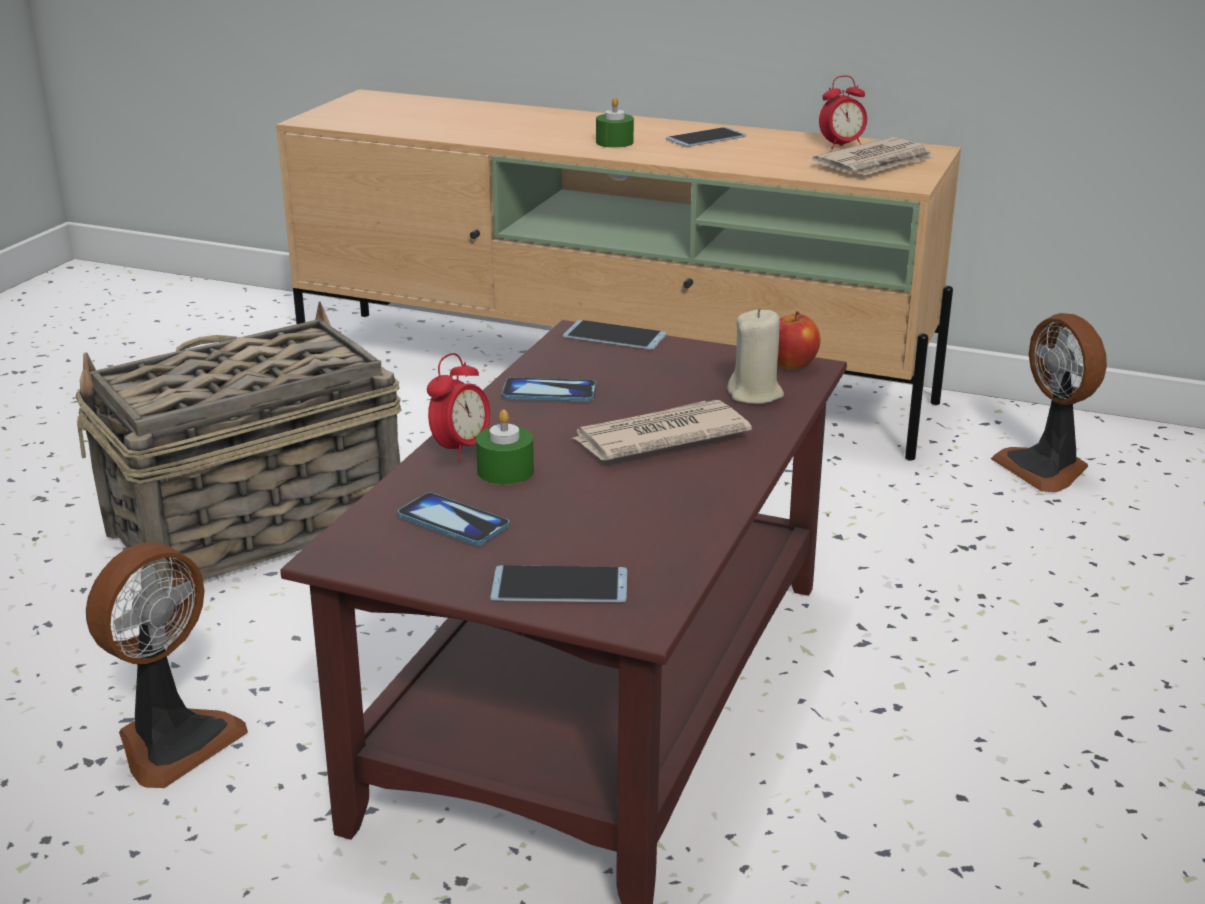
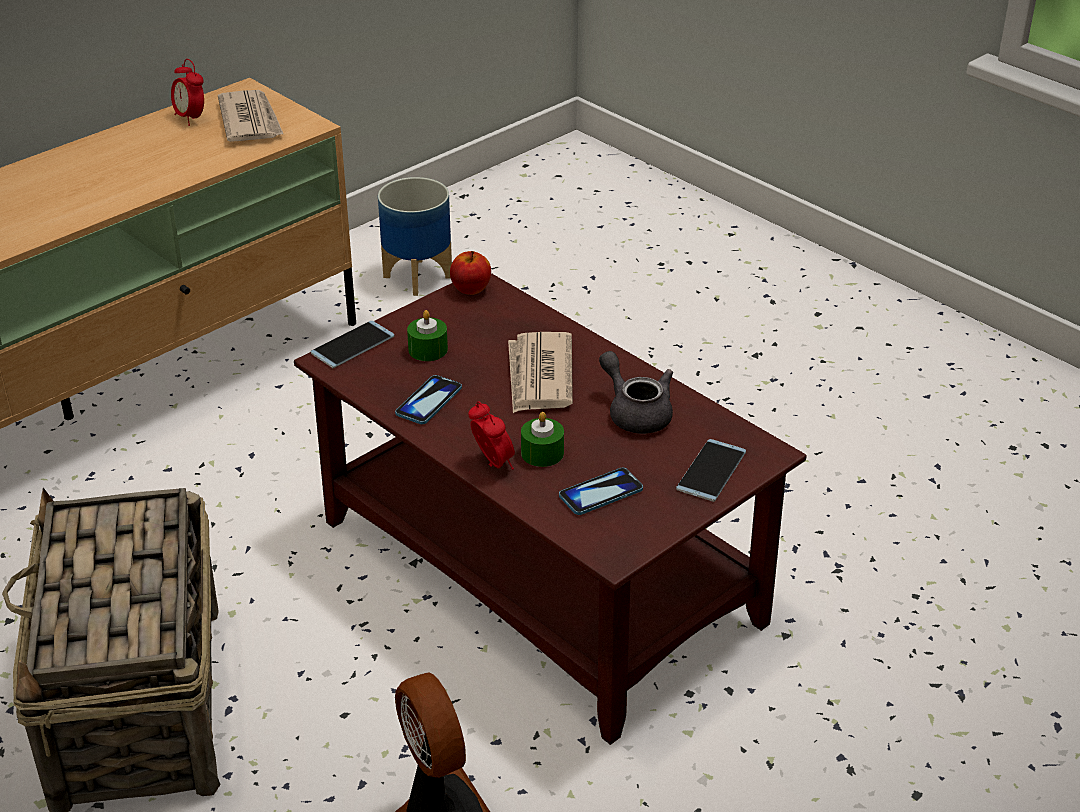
camera: 65 degrees left, 10 degrees up
(614, 142) = (49, 207): green candle -> green candle (428, 350)
(642, 509) = (635, 412): none -> grey teapot
(706, 138) = (94, 164): phone -> none
(755, 394) = (505, 318): beige candle -> none
(841, 146) = (191, 118): alarm clock -> alarm clock turned 135 degrees clockwise
(1046, 468) = (418, 276): fan -> planter

